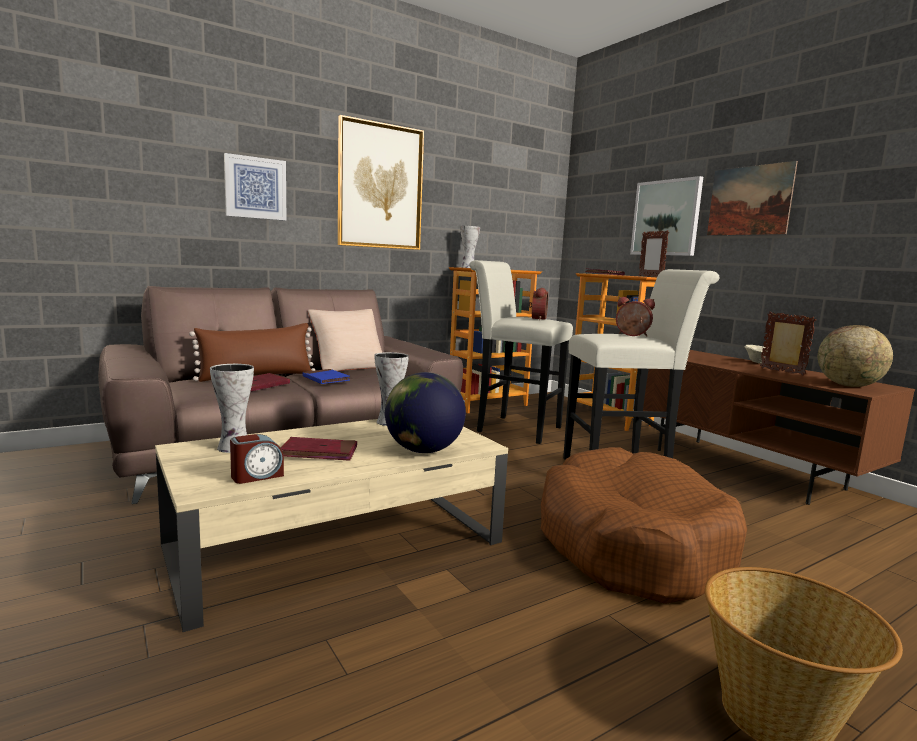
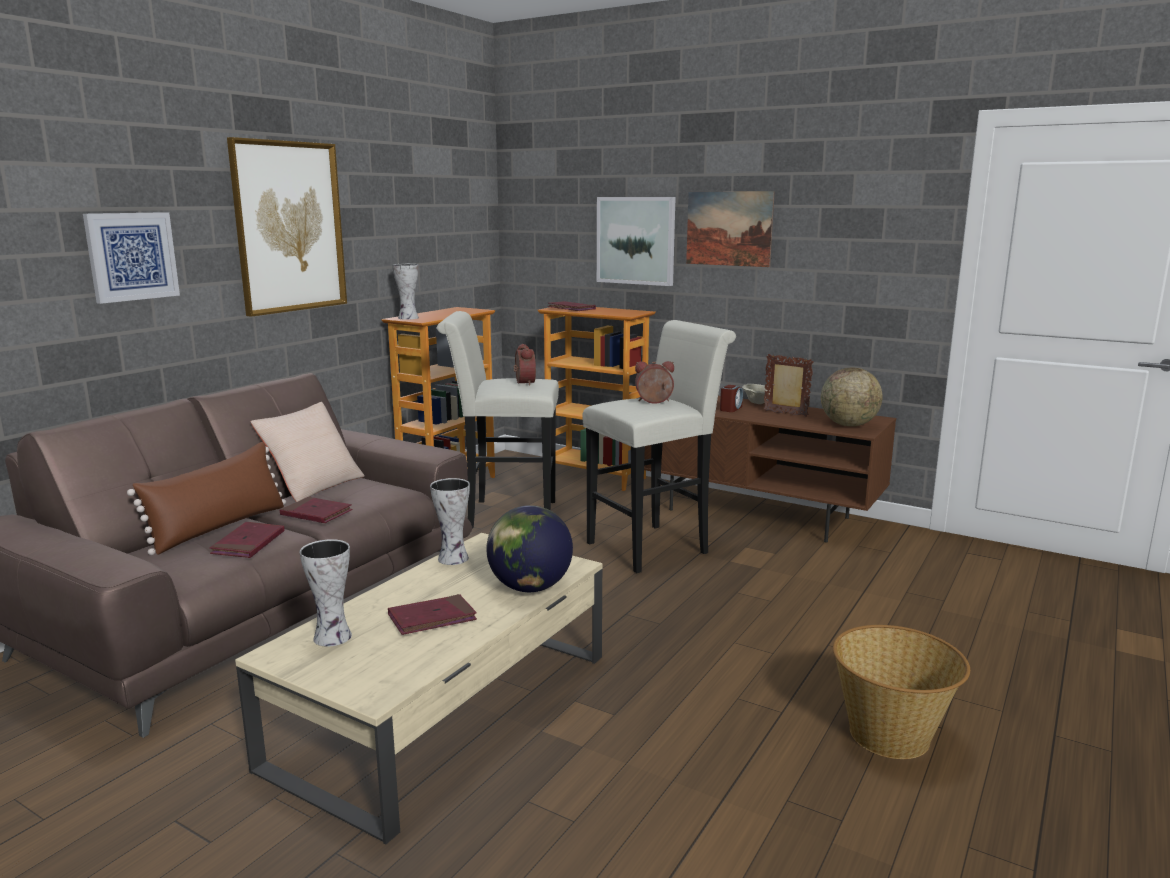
camera: 25 degrees left, 5 degrees up
(257, 476) = (408, 664): alarm clock -> alarm clock (730, 409)
(326, 379) = (316, 513): blue book -> red book
(630, 544) = (712, 625): brown dog bed -> none
(650, 276) = (627, 310): picture frame -> none

